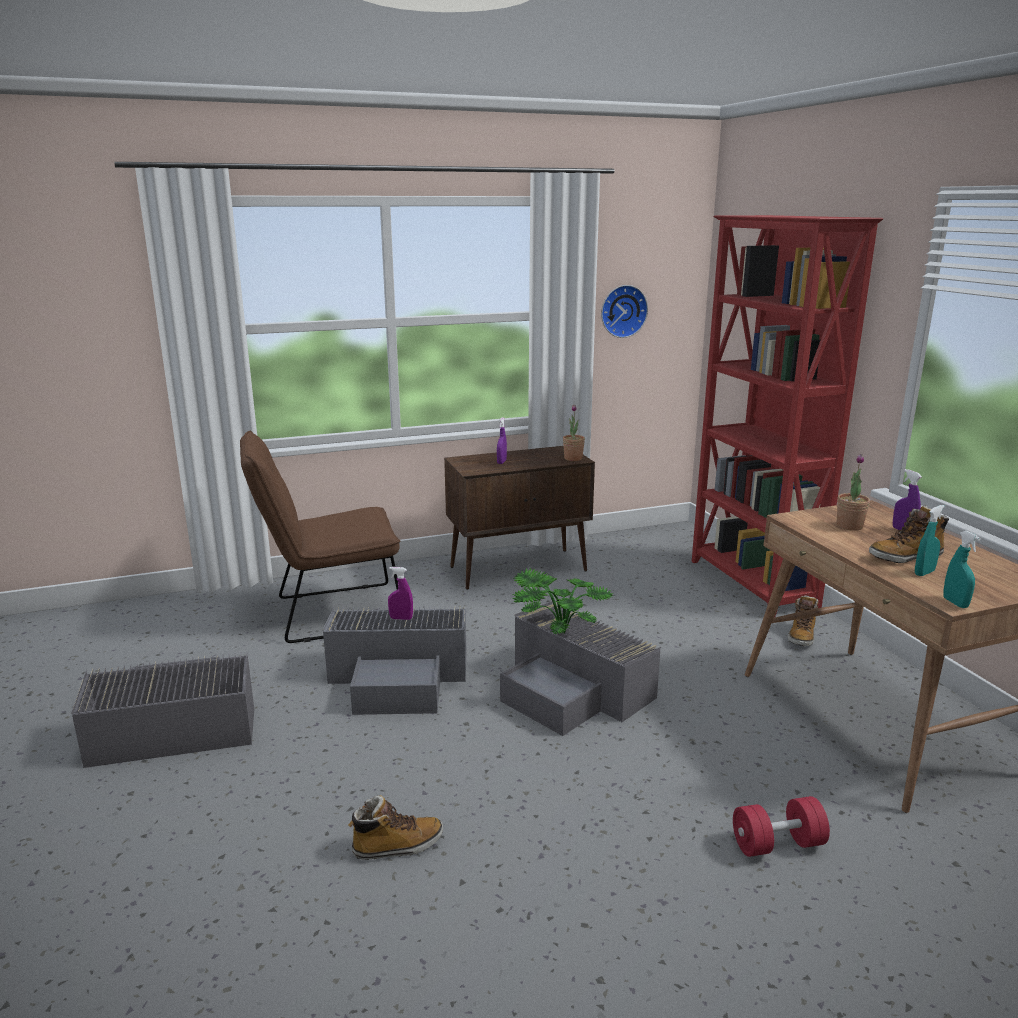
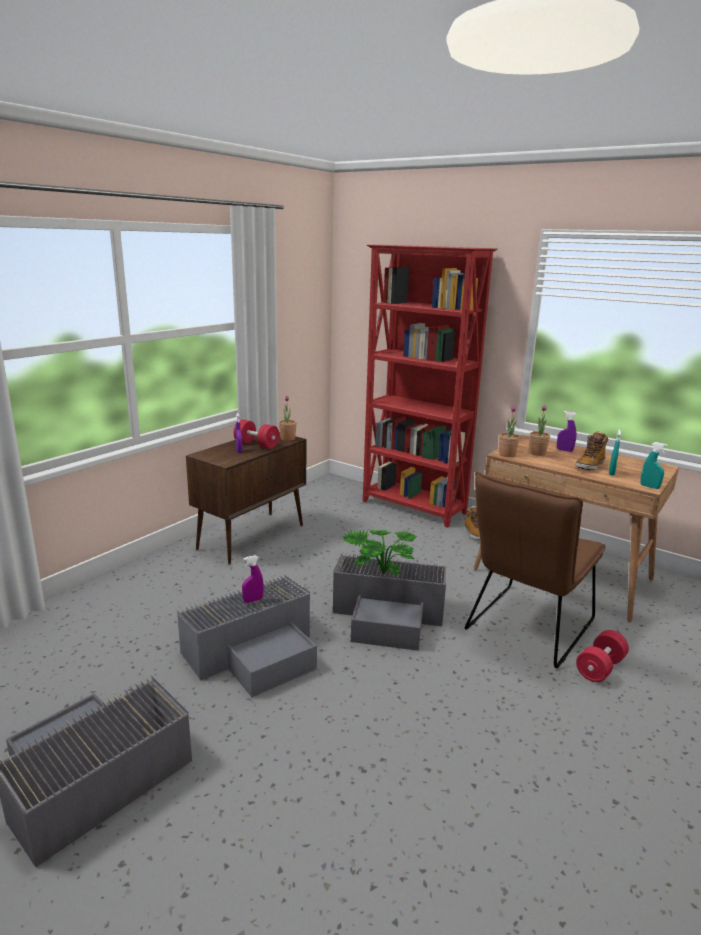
camera: 35 degrees left, 0 degrees up
(329, 614) = (132, 619): brown chair -> brown chair (525, 629)
(397, 846) = (404, 783): boot -> none
(530, 459) = (256, 444): none -> red dumbbell
(622, 311) = (286, 318): wall clock -> none
(797, 519) = (507, 454): none -> potted plant

